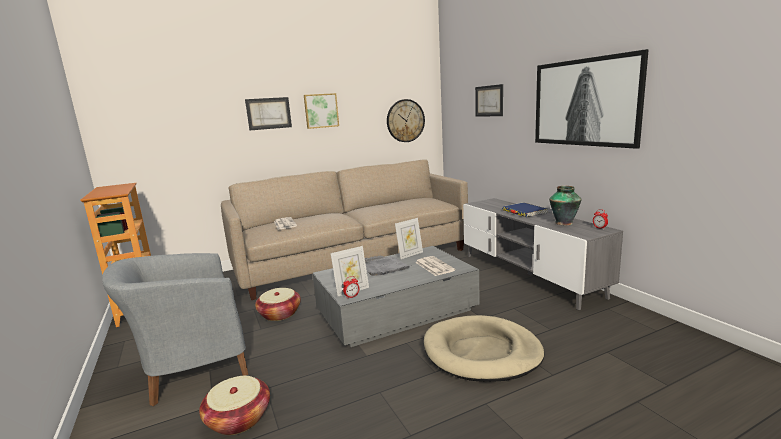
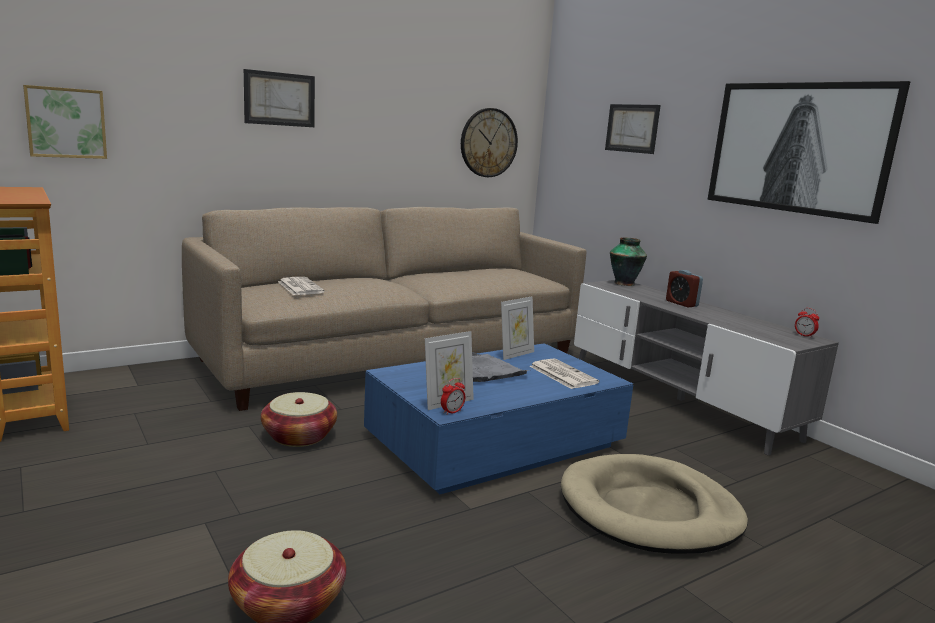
camera: 10 degrees left, 0 degrees up
(192, 369) = (171, 519): grey armchair -> none
(321, 111) = (363, 107): picture -> picture (66, 123)
(397, 311) = (496, 443): grey coffee table -> blue coffee table
(524, 212) = (681, 303): blue book -> alarm clock
(564, 223) = (749, 324): vase -> vase (624, 283)

